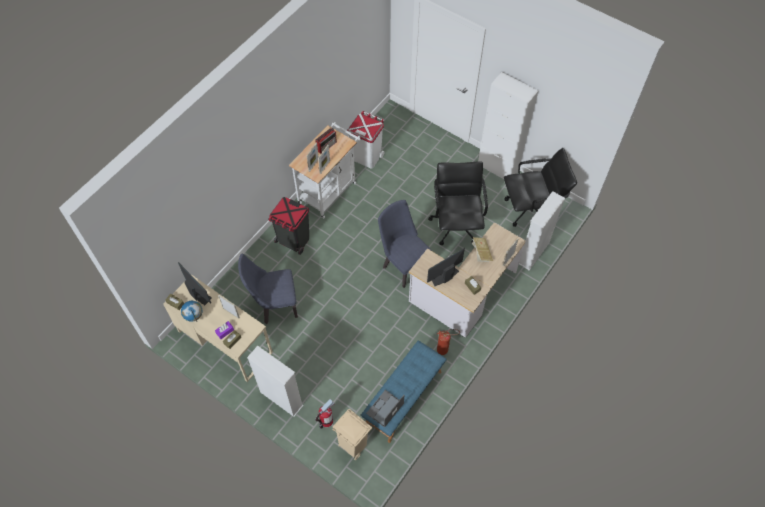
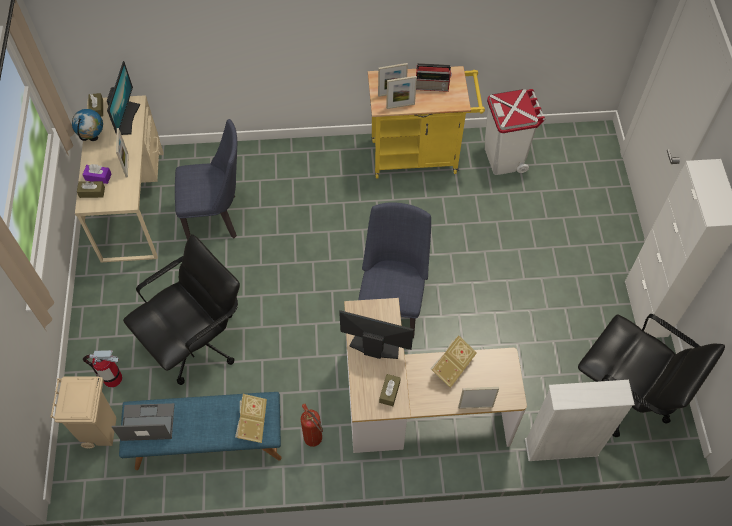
camera: 50 degrees right, 0 degrees up
(275, 306) = (217, 217): blue chair -> blue chair turned 135 degrees clockwise
(281, 398) = (105, 311): white bookcase -> none
(293, 241) = (317, 172): black trash can -> none
(329, 190) = (420, 155): white cart -> yellow cart
(426, 362) = (252, 423): none -> book
(456, 225) = (509, 322): black office chair -> black office chair (196, 342)

